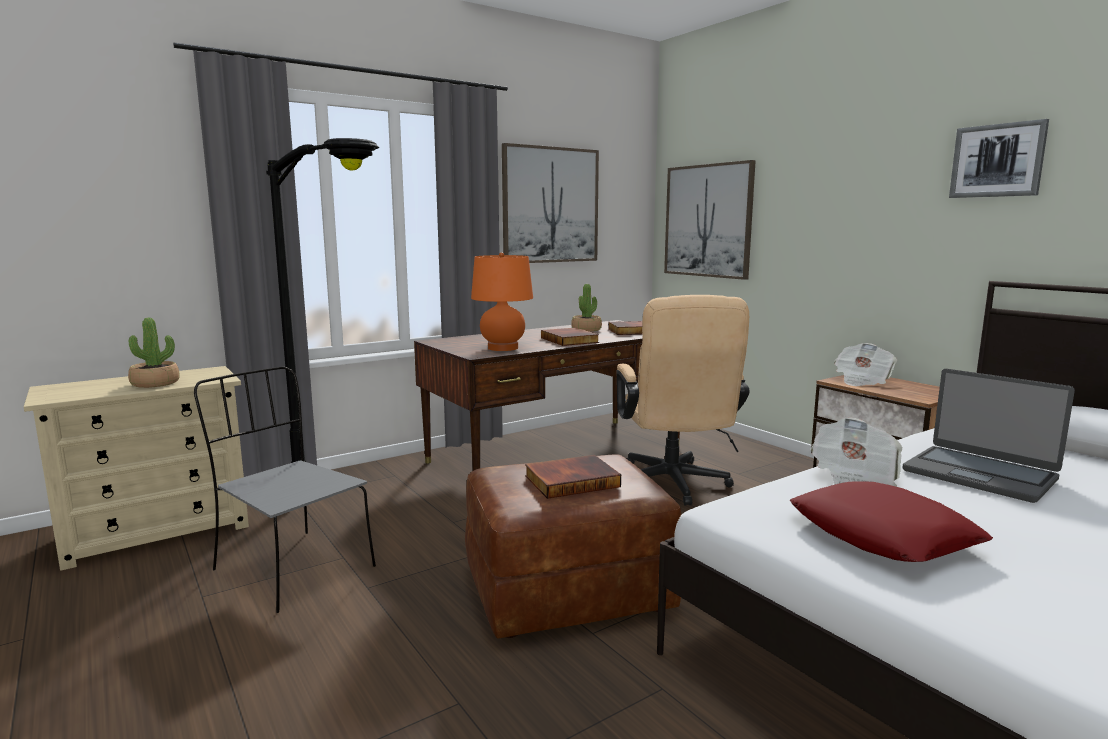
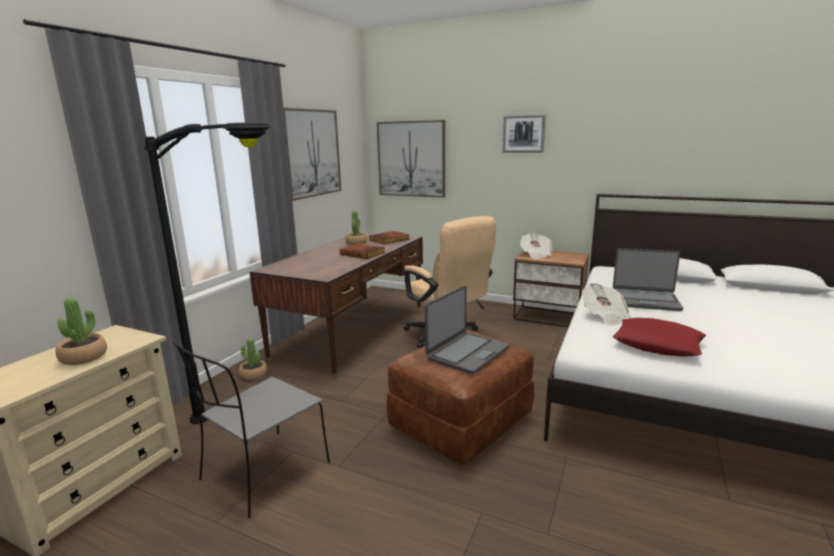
camera: 30 degrees left, 5 degrees up
(291, 567) = (263, 473): grey chair -> grey chair turned 60 degrees counterclockwise
(398, 471) = (253, 374): none -> potted plant
(503, 348) = (331, 267): orange table lamp -> none
(572, 480) = (467, 353): book -> laptop
(997, 160) = (596, 128): picture -> picture (523, 134)

